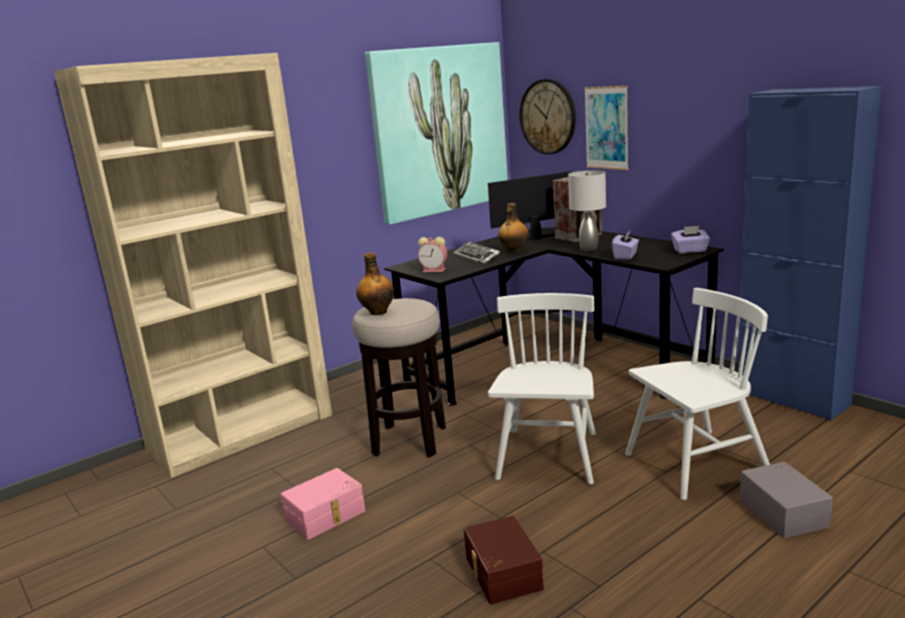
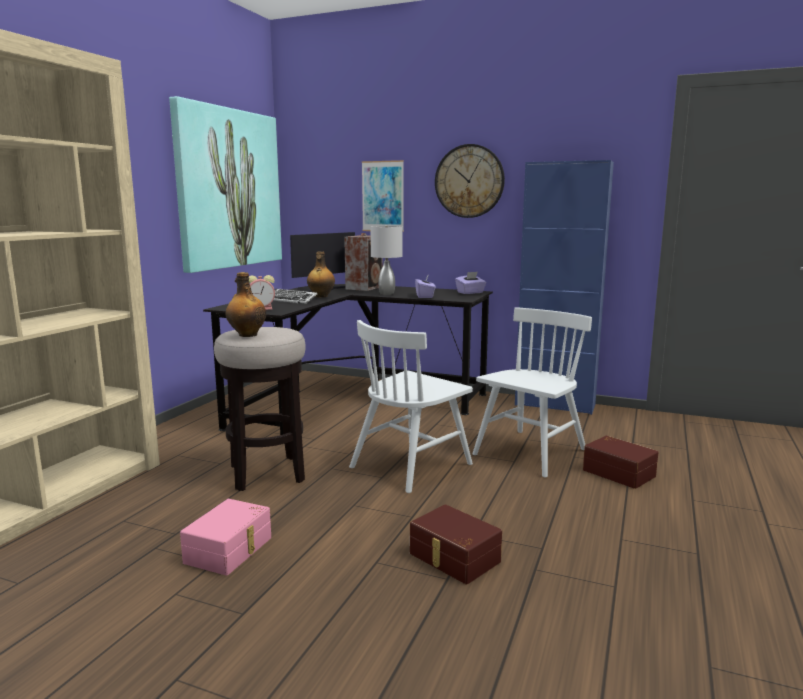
camera: 30 degrees left, 5 degrees down
(548, 117) = (323, 187): wall clock -> wall clock (469, 181)
(548, 456) = (411, 465): white chair -> white chair turned 120 degrees counterclockwise
(785, 512) = (619, 472): grey storage box -> brown storage box

